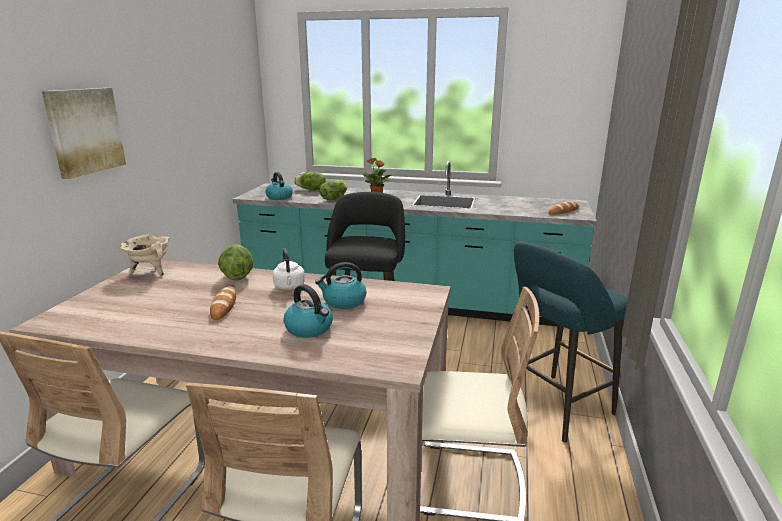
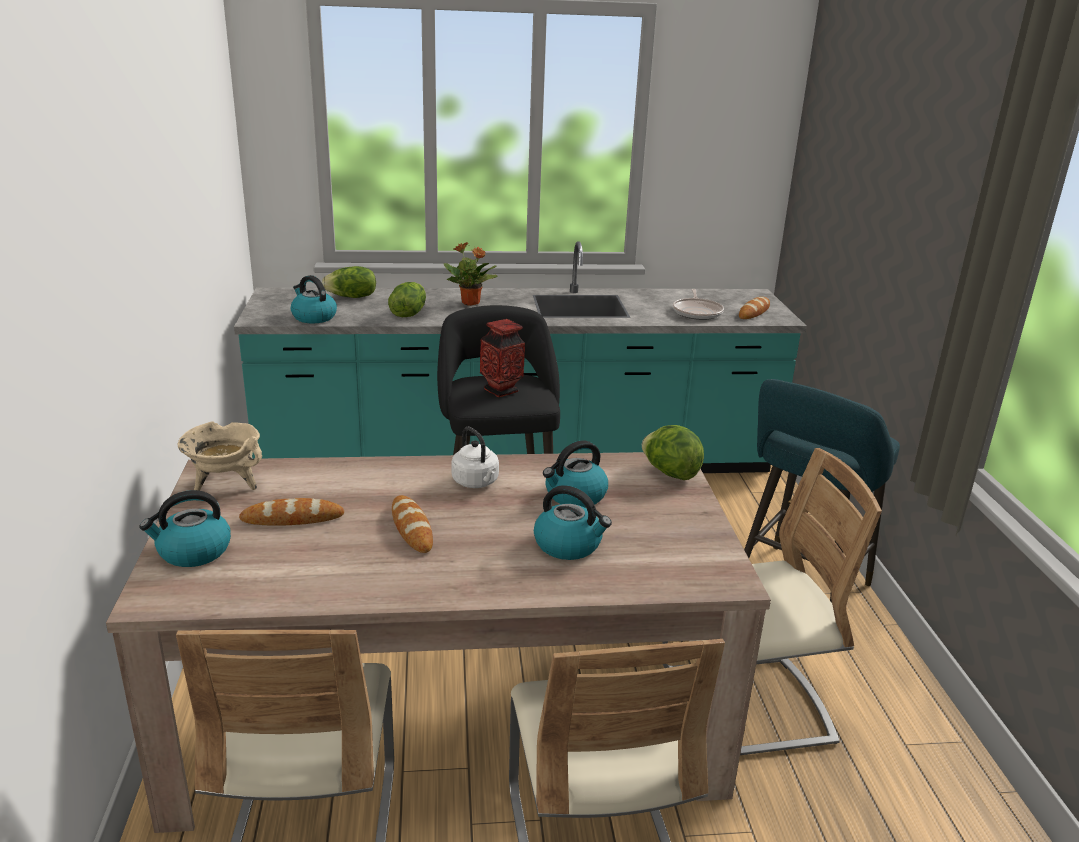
camera: 20 degrees left, 5 degrees up
(84, 131) = (112, 264): picture -> none
(93, 301) = (193, 552): none -> kettle
(164, 292) = (292, 518): none -> bread
(237, 277) = (379, 475): lettuce -> lettuce (670, 473)
(362, 243) = (501, 390): none -> vase
(521, 209) = (697, 312): none -> frying pan

